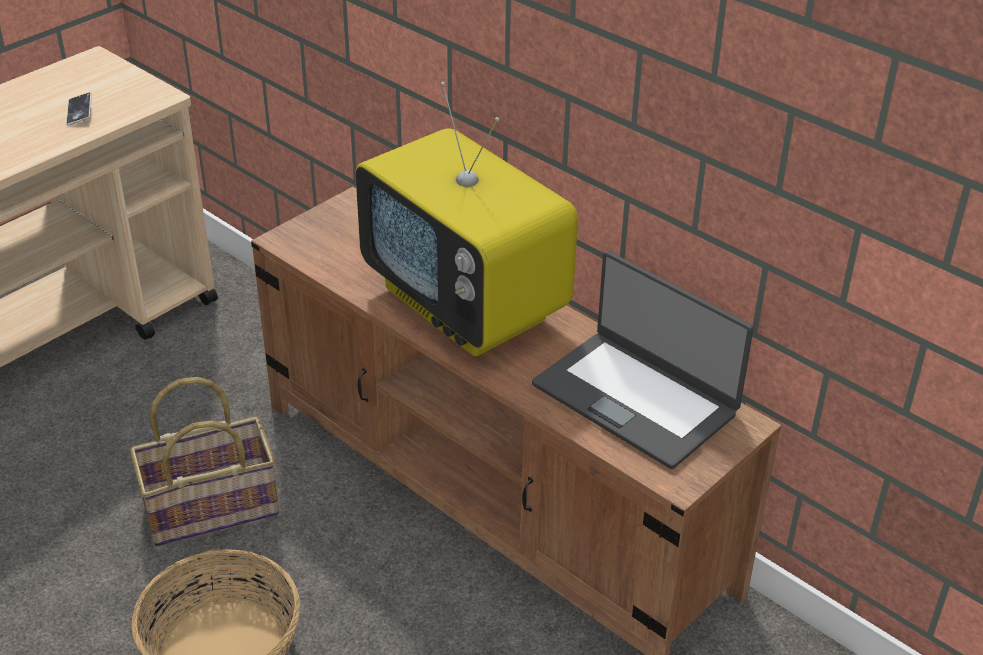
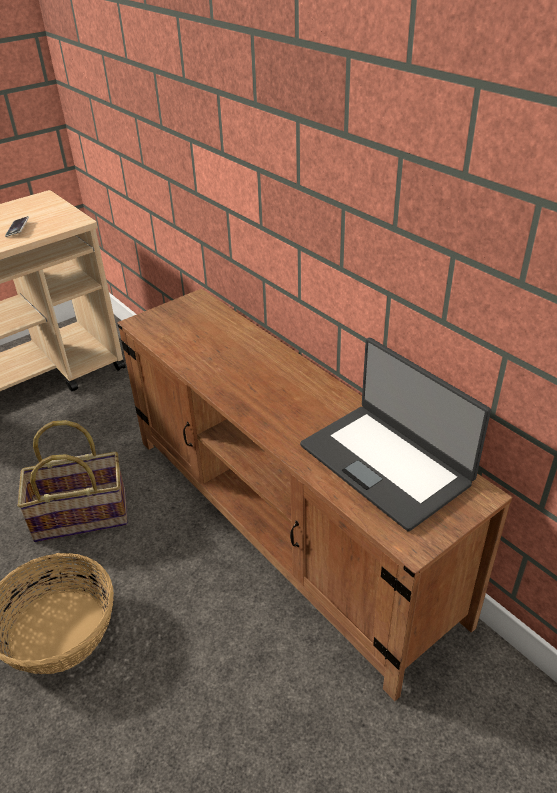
camera: 10 degrees right, 0 degrees up
(468, 305) = (263, 378): television -> none

